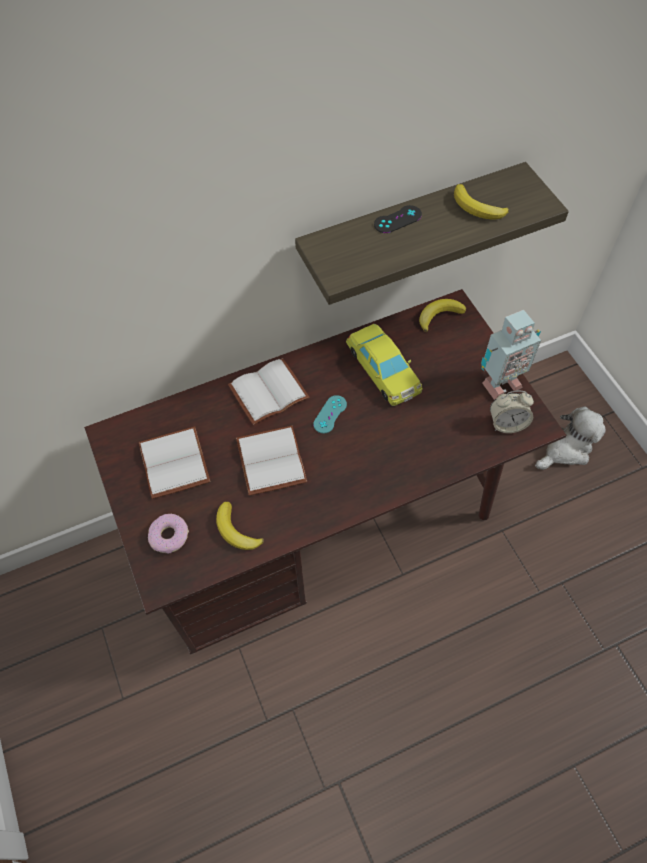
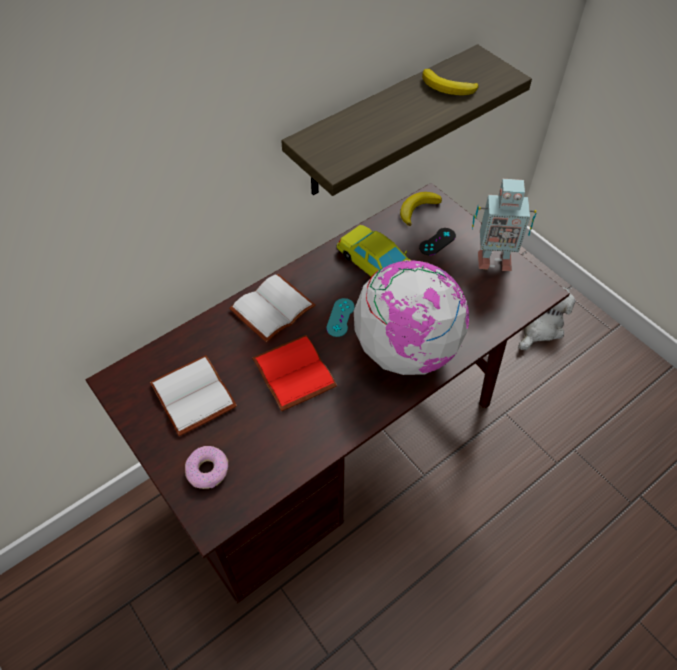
camera: 15 degrees left, 5 degrees down
(236, 530) = (278, 449): banana -> none
(268, 460) = (291, 373): white book -> red book
(383, 459) = (406, 349): none -> globe
(397, 219) = (376, 108): black game controller -> black game controller (437, 242)
(499, 383) = (493, 259): toy robot -> toy robot turned 45 degrees clockwise
(507, 423) = (512, 293): alarm clock -> none

